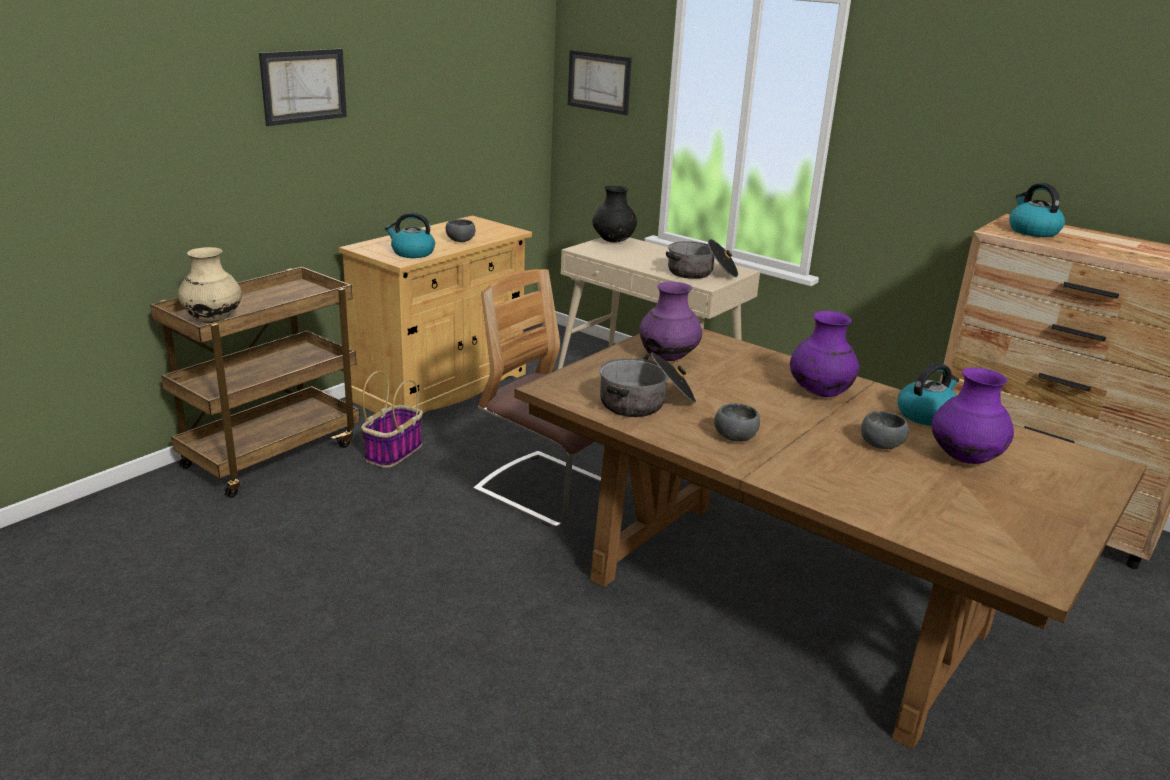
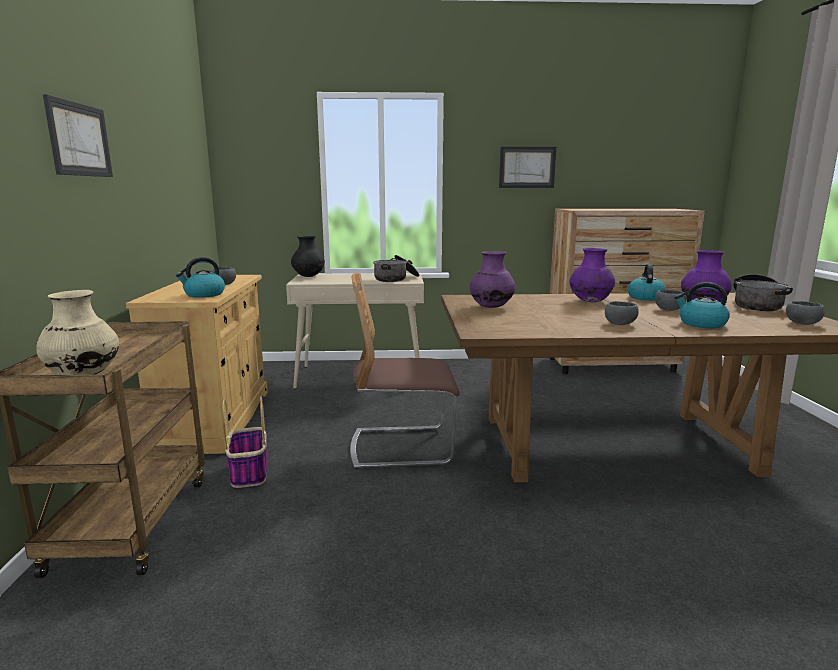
camera: 40 degrees left, 10 degrees down
(599, 82) = (256, 169): picture -> picture (527, 167)
(646, 403) = (542, 324): cooking pot -> cooking pot (756, 305)
(998, 543) = (802, 324): none -> grey bowl
(1032, 231) = (588, 209): kettle -> kettle (701, 324)

